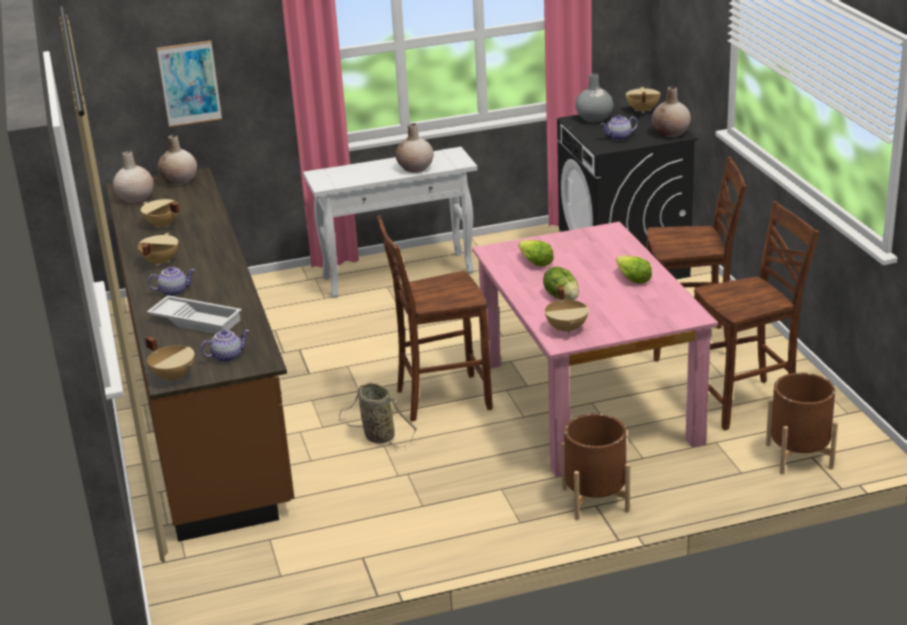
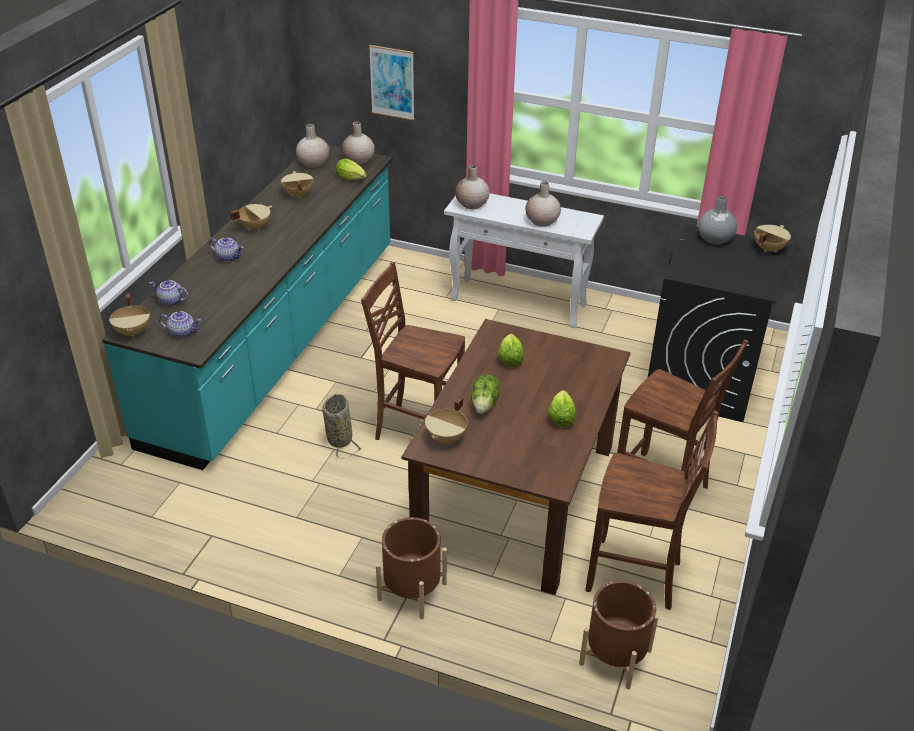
camera: 35 degrees right, 10 degrees up
(195, 195) = (351, 178): none -> lettuce
(197, 320) = (208, 290): white tray -> none
(205, 396) = (278, 340): brown counter -> turquoise counter
(586, 400) = (515, 495): pink dining table -> brown dining table
(619, 137) = (707, 269): teapot -> teapot (170, 302)
(671, 133) = (760, 285): beige vase -> beige vase (472, 204)

